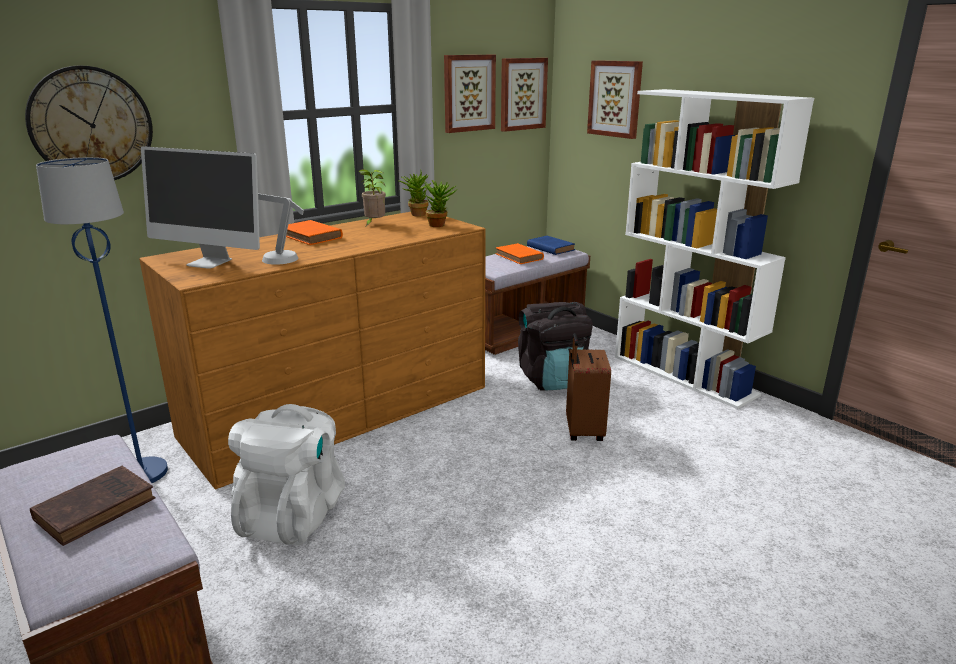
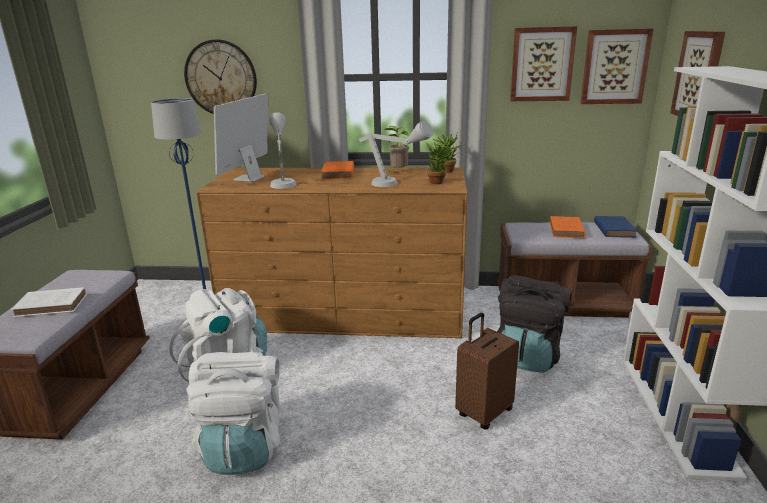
camera: 45 degrees right, 0 degrees up
(98, 507) = (53, 305): brown book -> white book
(209, 262) = (248, 178): monitor -> monitor turned 45 degrees clockwise
(406, 235) = (395, 185): none -> grey table lamp
(440, 561) = (244, 446): none -> white backpack

